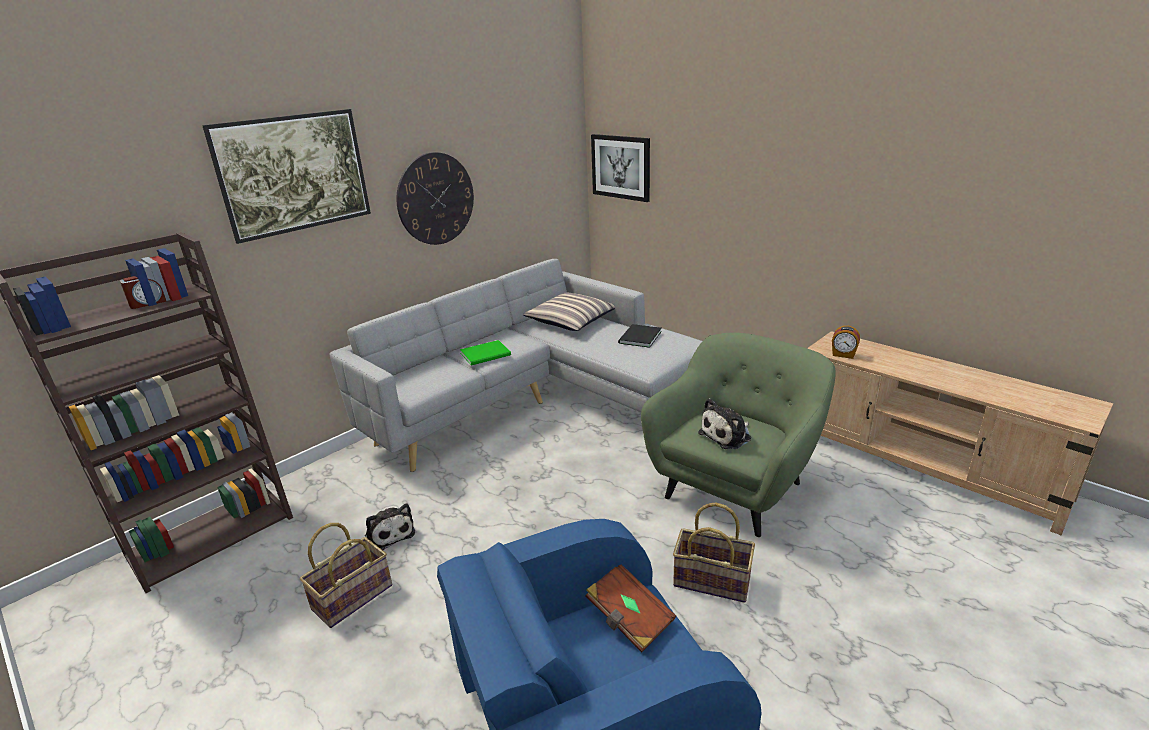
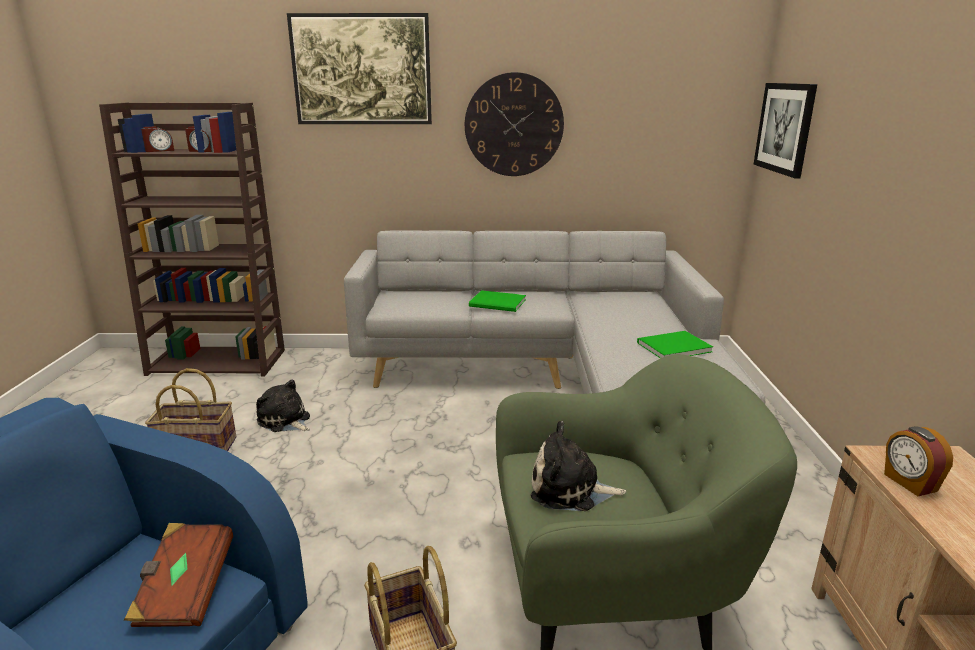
camera: 45 degrees right, 5 degrees down
(82, 319) = (159, 150): none -> alarm clock
(389, 534) = (285, 421): plush toy -> plush toy turned 120 degrees clockwise
(571, 321) = (632, 306): pillow -> none
(638, 337) = (671, 347): black book -> green book

